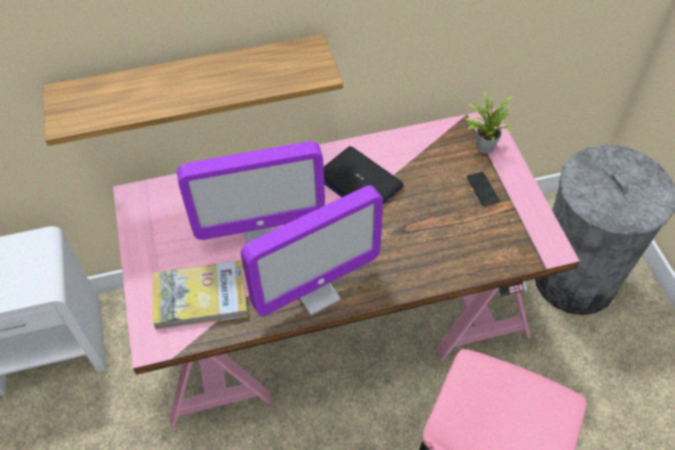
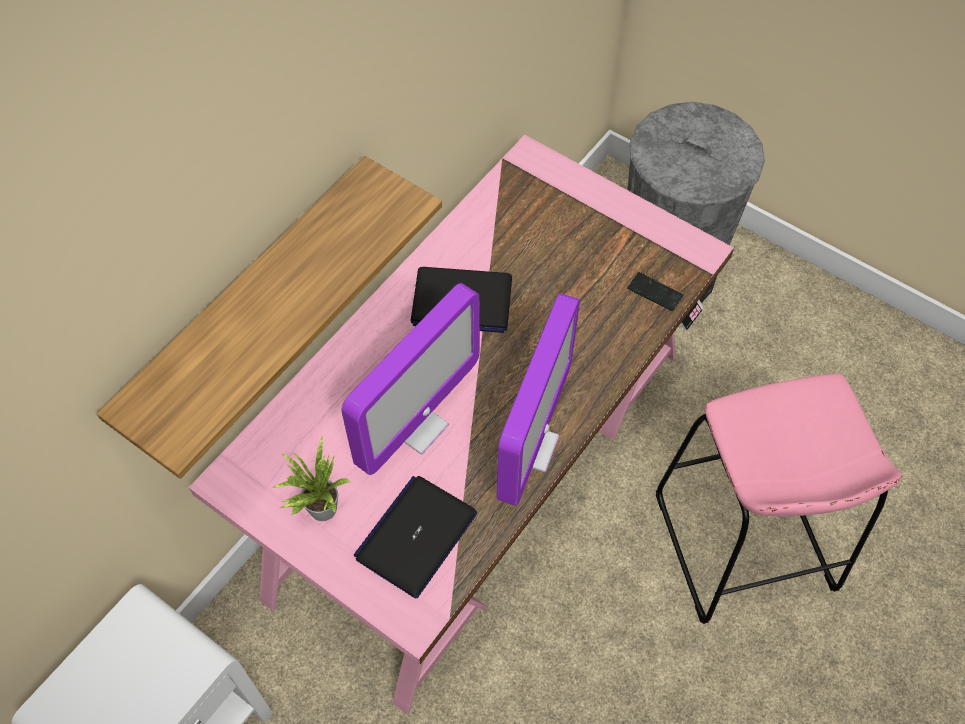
camera: 40 degrees left, 5 degrees up
(200, 297) = (416, 536): book -> laptop
(482, 189) = (589, 231): phone -> phone (655, 292)
(483, 145) = (548, 183): potted plant -> potted plant (319, 508)

